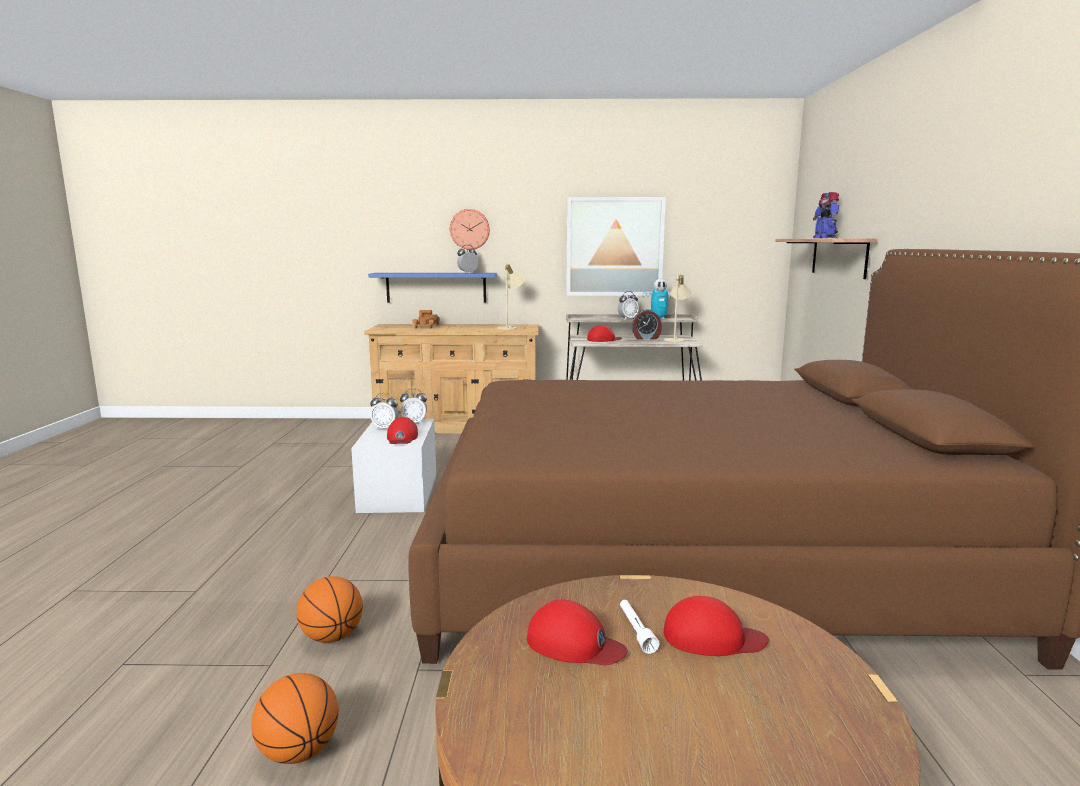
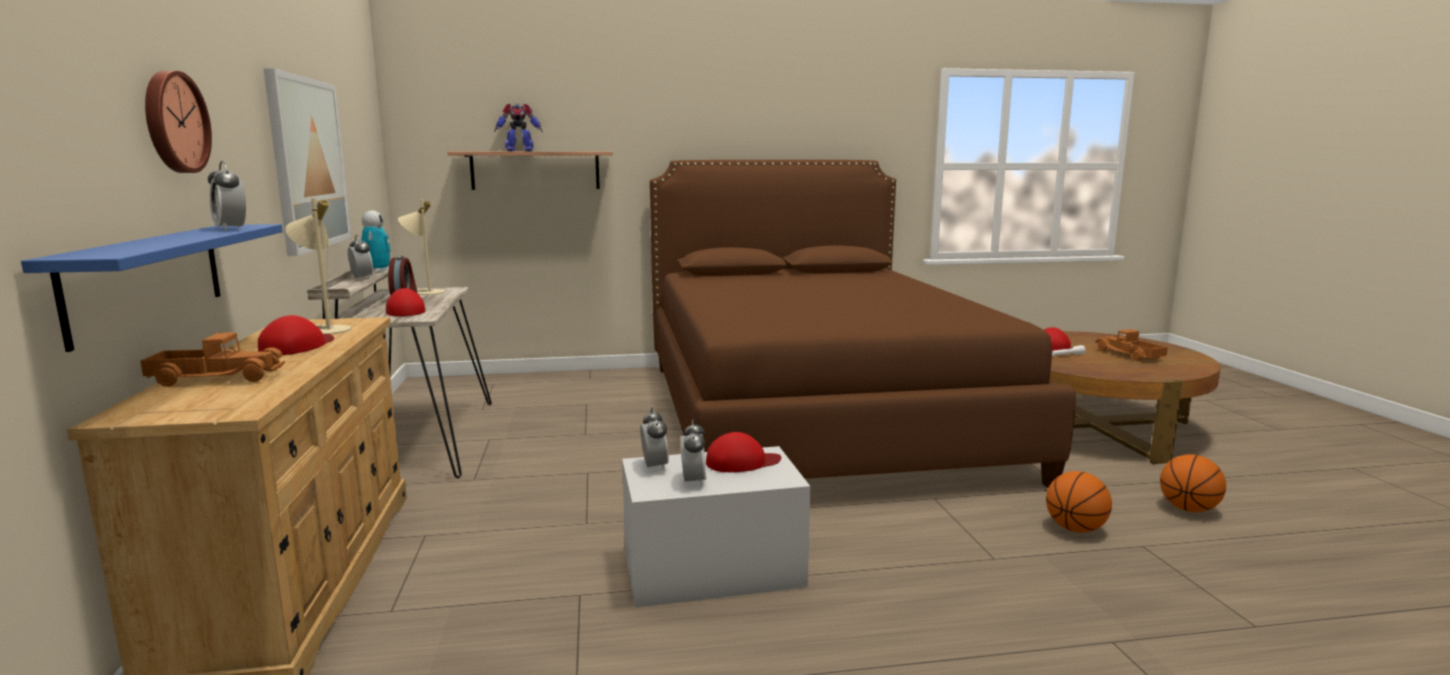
camera: 100 degrees left, 0 degrees up
(574, 644) = (1097, 363): red cap -> red cap (298, 346)
(638, 717) = (1129, 355): none -> toy truck

